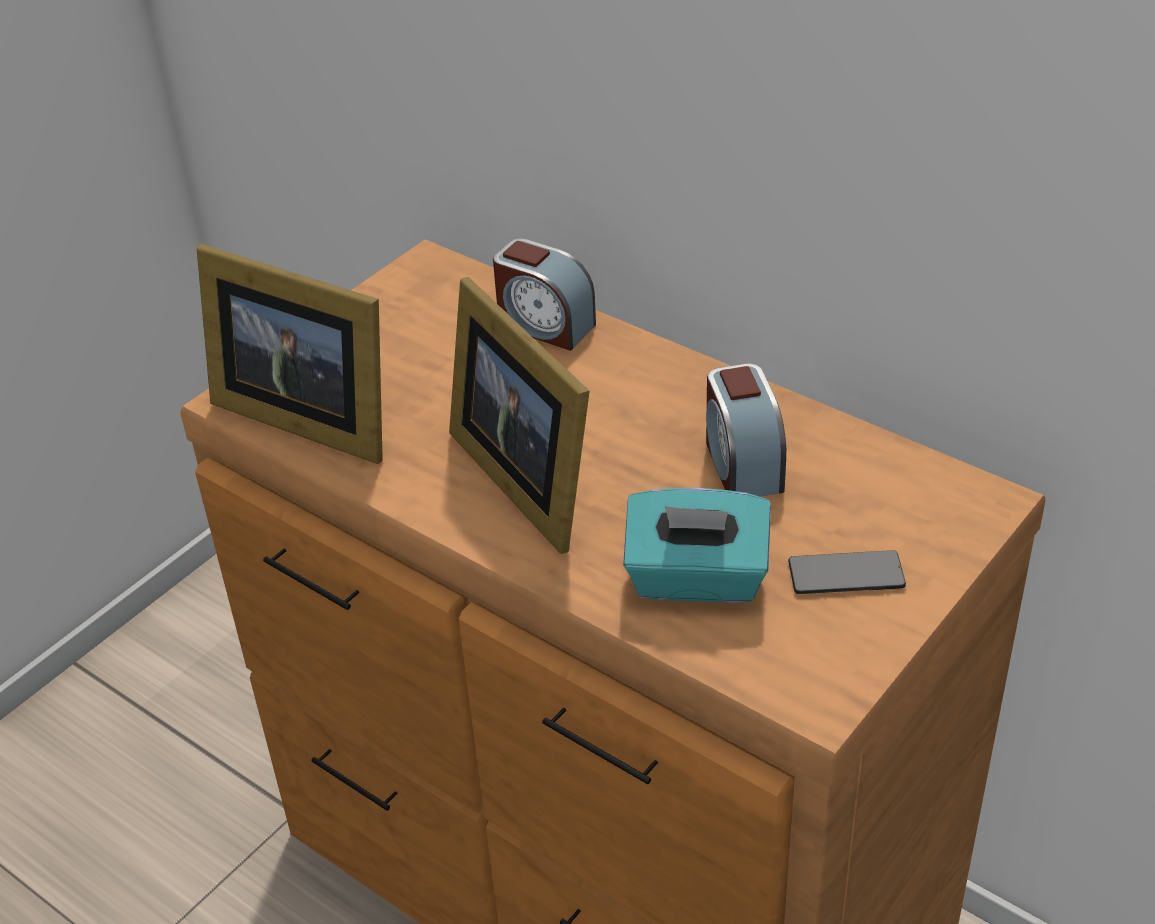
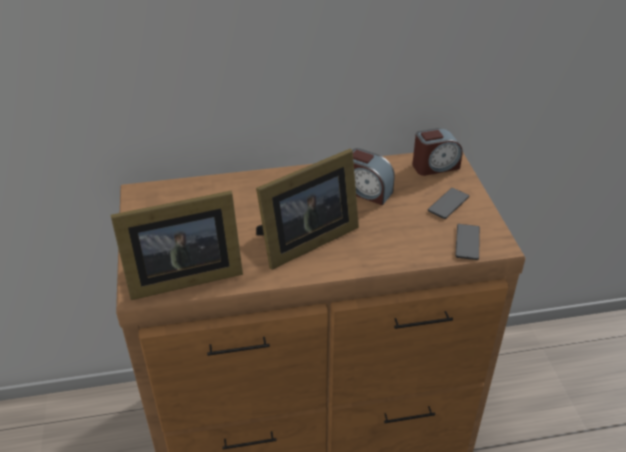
camera: 50 degrees left, 0 degrees up
(527, 475) = (304, 241): picture frame -> picture frame turned 45 degrees counterclockwise
(544, 325) = (225, 188): alarm clock -> alarm clock (435, 166)
(696, 579) = (411, 235): turquoise tissue box -> none
(770, 657) = (467, 242): none -> phone

